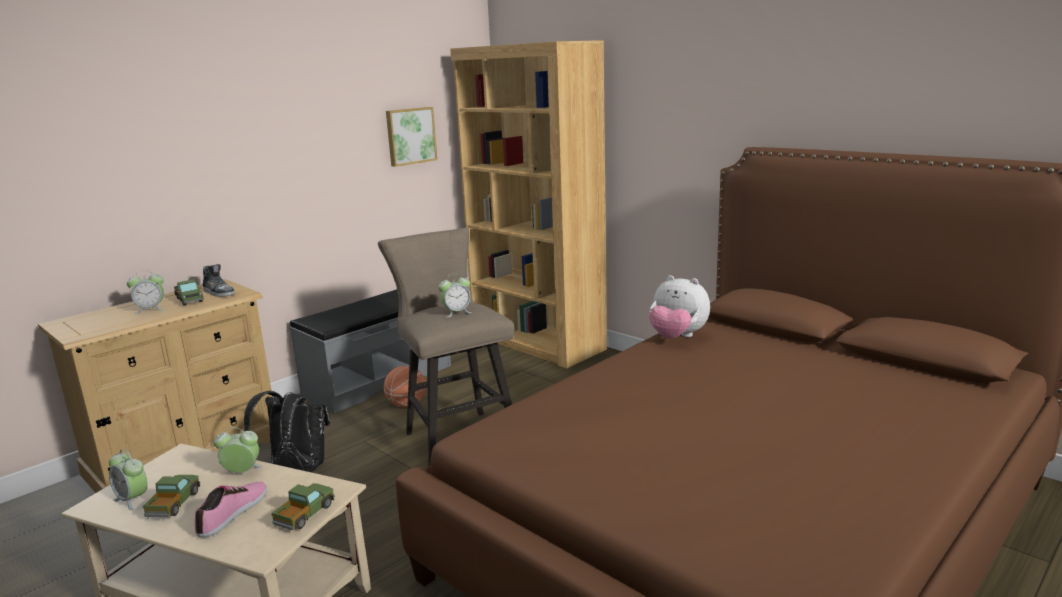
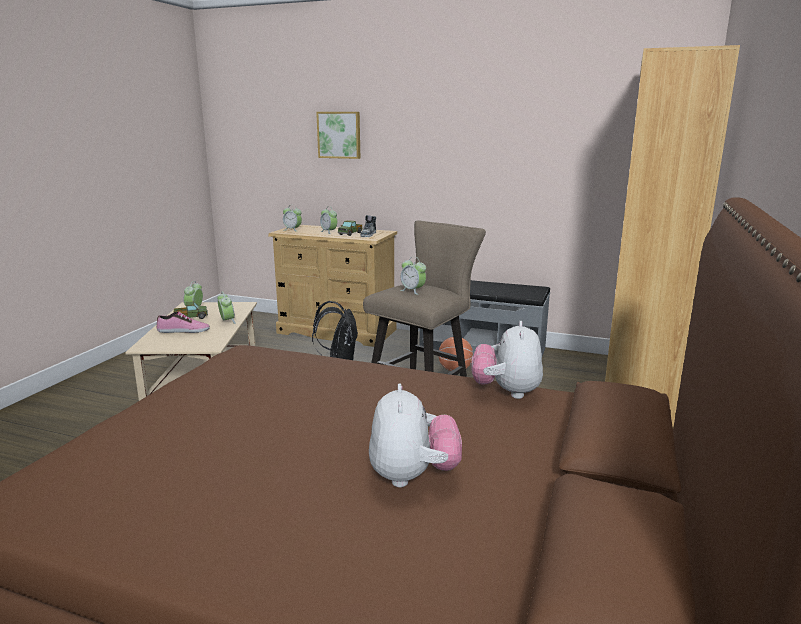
camera: 65 degrees right, 0 degrees up
(81, 328) = (292, 230): none -> alarm clock
(305, 515) = (182, 346): toy truck -> none
(410, 136) = (584, 150): picture -> picture (339, 135)
(804, 389) = (413, 477): none -> plush toy

